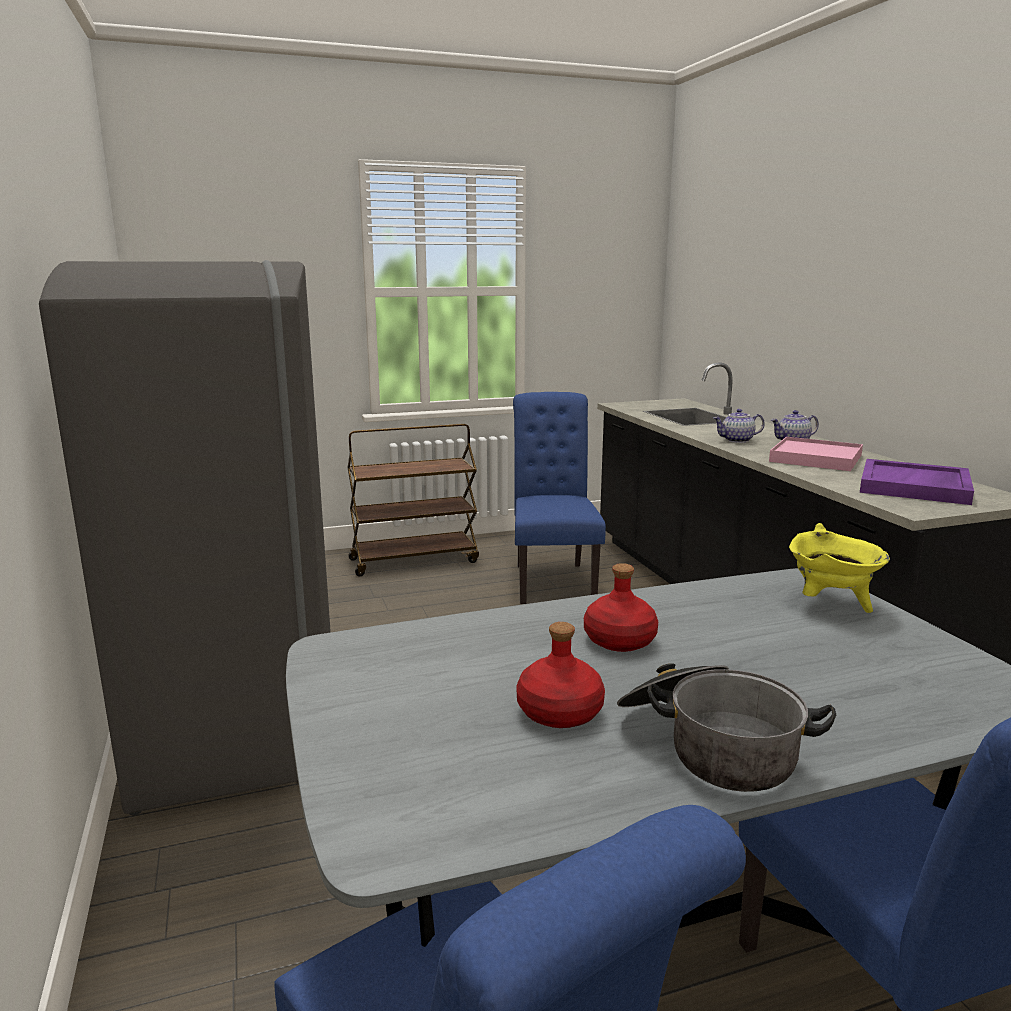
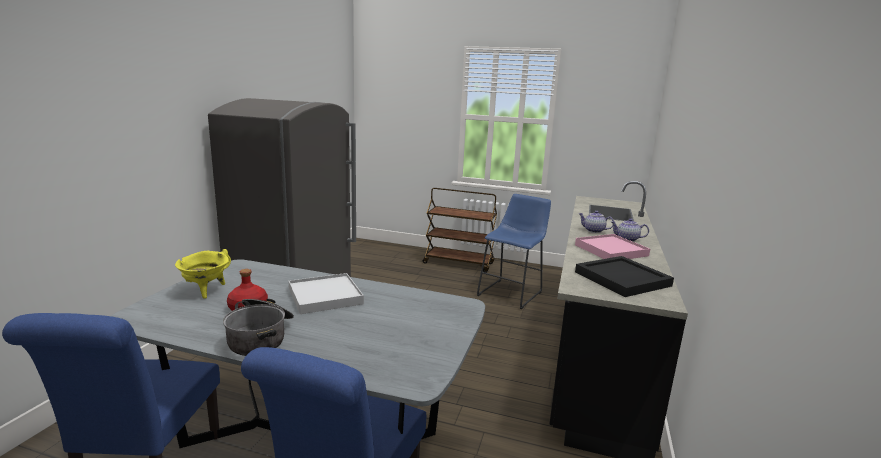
camera: 35 degrees right, 0 degrees up
(552, 580) = (512, 292): blue chair -> blue stool
(620, 641) = (325, 296): red bottle -> white tray
(830, 605) = (445, 317): yellow cooking pot -> yellow cooking pot (206, 291)
(915, 487) = (622, 279): purple tray -> black tray

